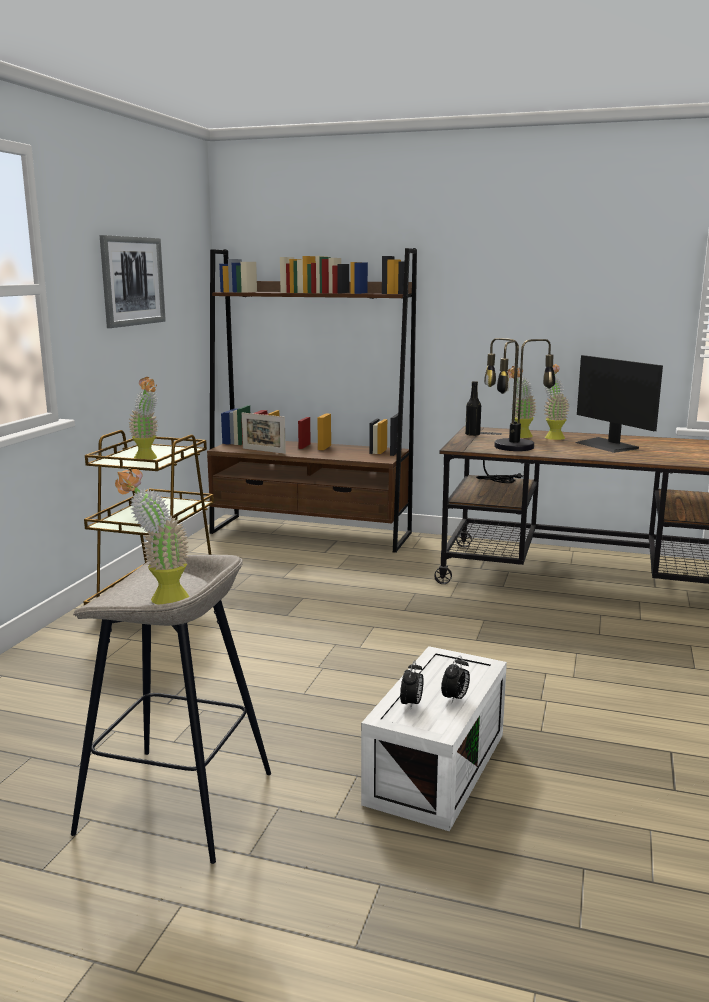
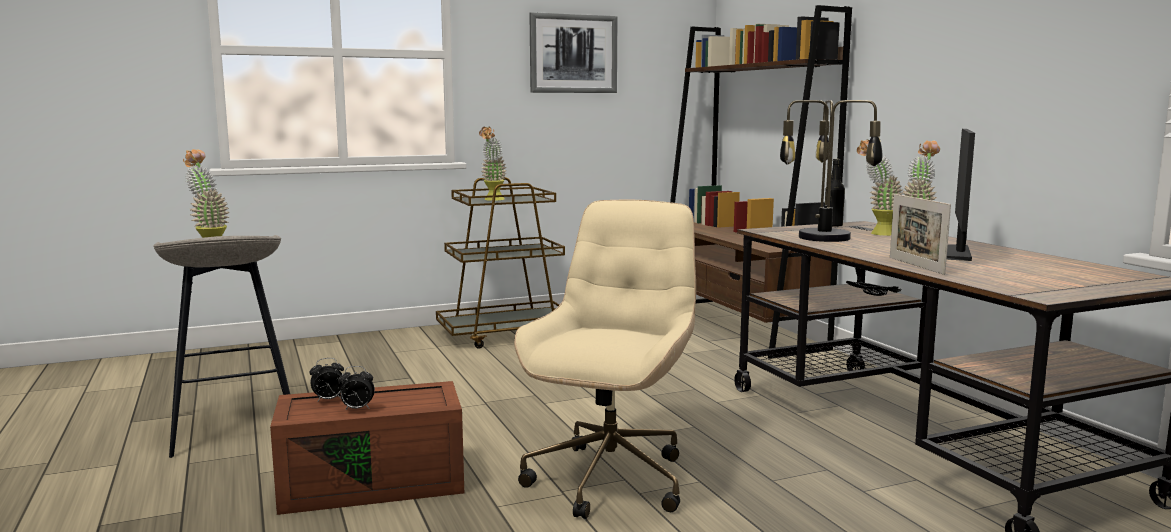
camera: 50 degrees right, 5 degrees down
(263, 451) = (698, 228): picture frame -> picture frame (915, 265)
(435, 765) = (375, 482): white storage box -> brown storage box
(538, 675) = (612, 477): none -> beige office chair

